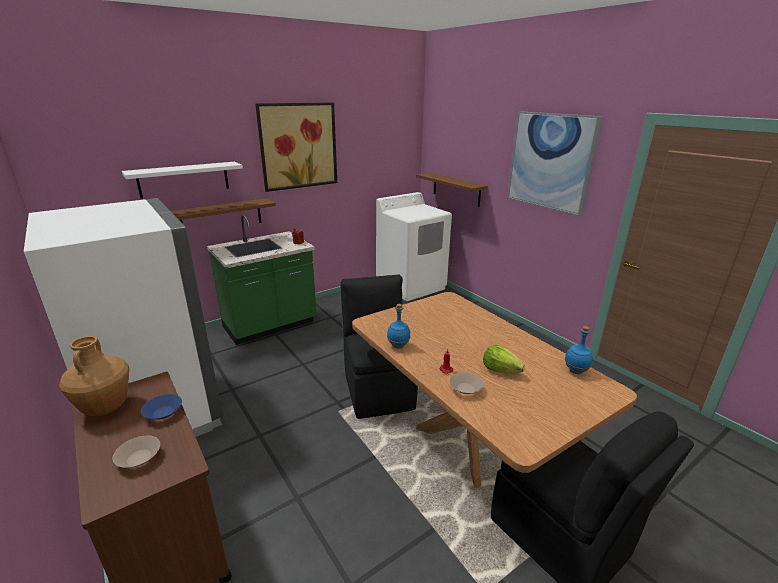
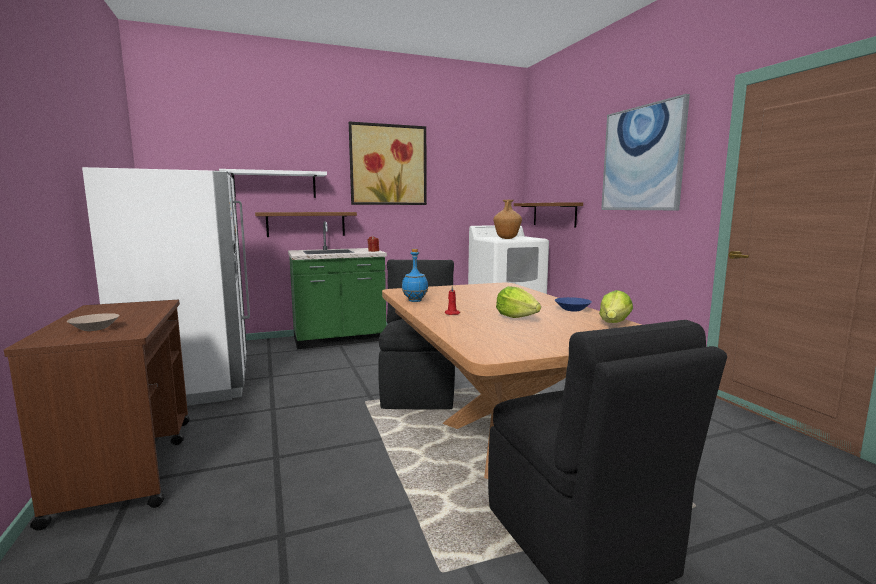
camera: 15 degrees right, 15 degrees down
(105, 408) = (104, 309): brown vase -> brown vase (507, 238)
(164, 413) = (147, 314): blue bowl -> blue bowl (572, 310)
(465, 389) = (461, 323): beige bowl -> none
(576, 371) = (614, 323): blue bottle -> lettuce

